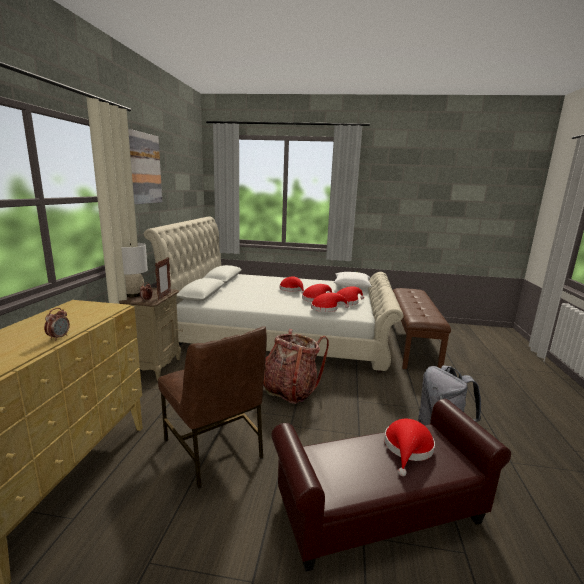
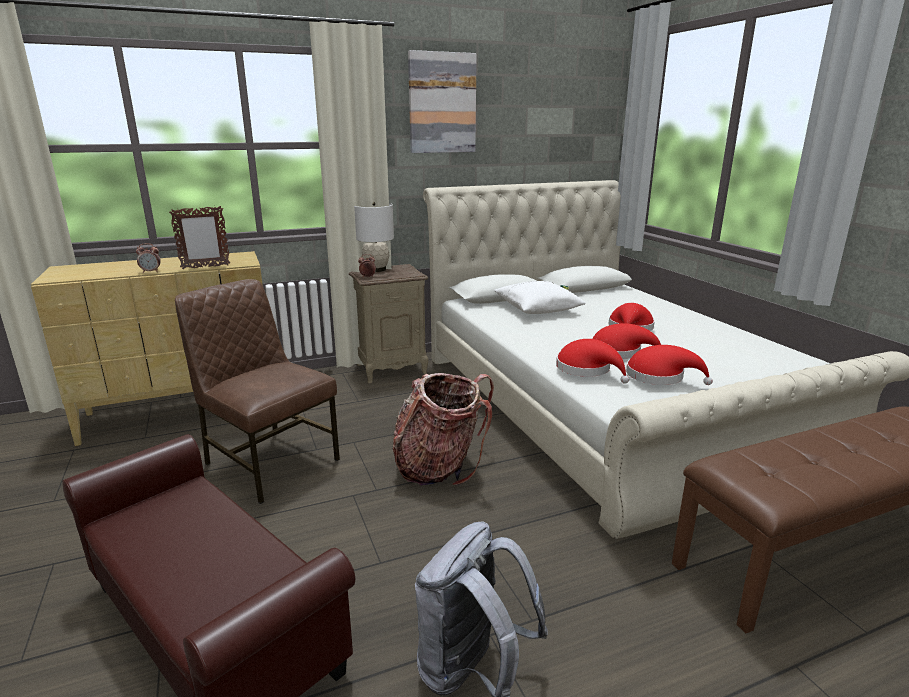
camera: 60 degrees right, 5 degrees up
(164, 296) = (391, 278): picture frame -> picture frame (205, 267)
(214, 449) = (269, 461): brown chair -> brown chair turned 105 degrees clockwise
(352, 286) = (776, 363): white pillow -> white pillow (537, 309)
(408, 448) = (233, 566): red hat -> none

